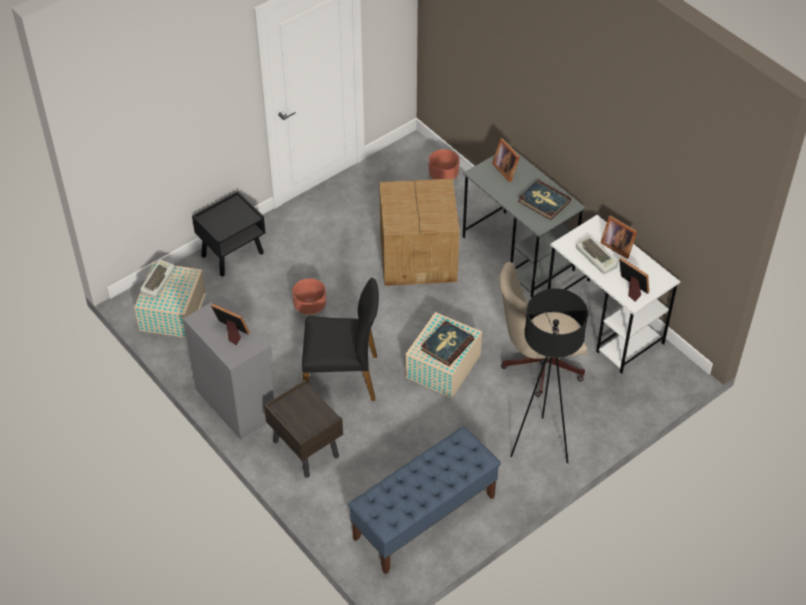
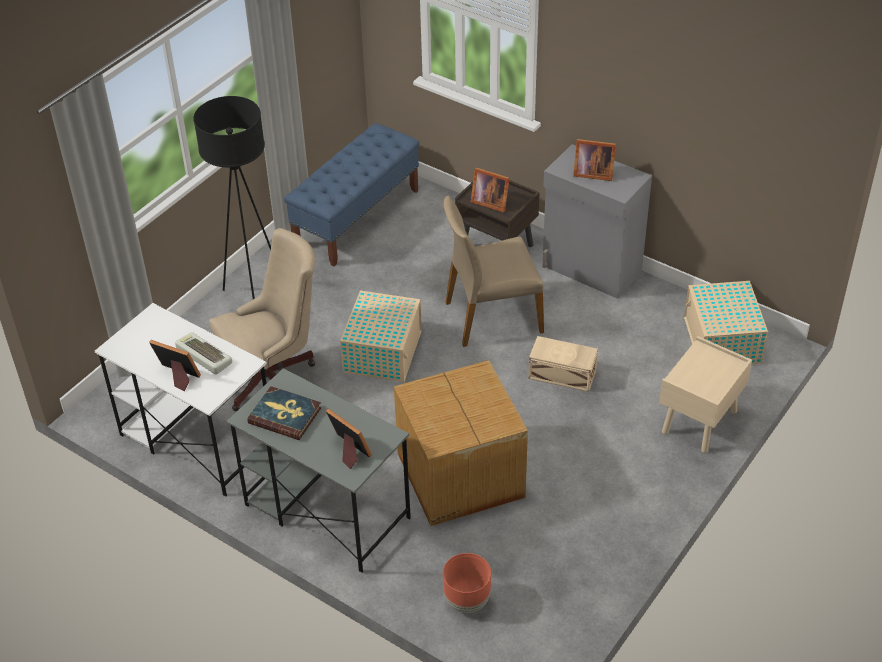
camera: 165 degrees right, 5 degrees down
(157, 281) = (746, 312): keyboard -> none
(233, 254) = (699, 422): black nightstand -> beige nightstand
(310, 312) = (563, 375): brown planter -> beige storage box
(341, 377) = (492, 316): black chair -> beige chair
(447, 345) = (376, 317): book -> none
(631, 289) = (156, 328): picture frame -> picture frame (489, 202)

